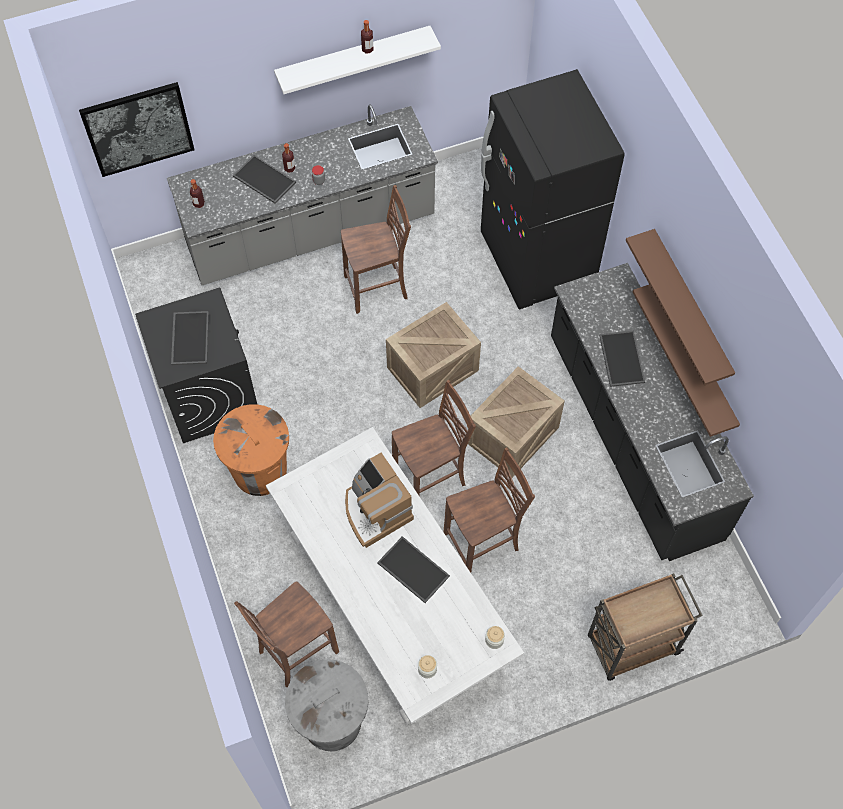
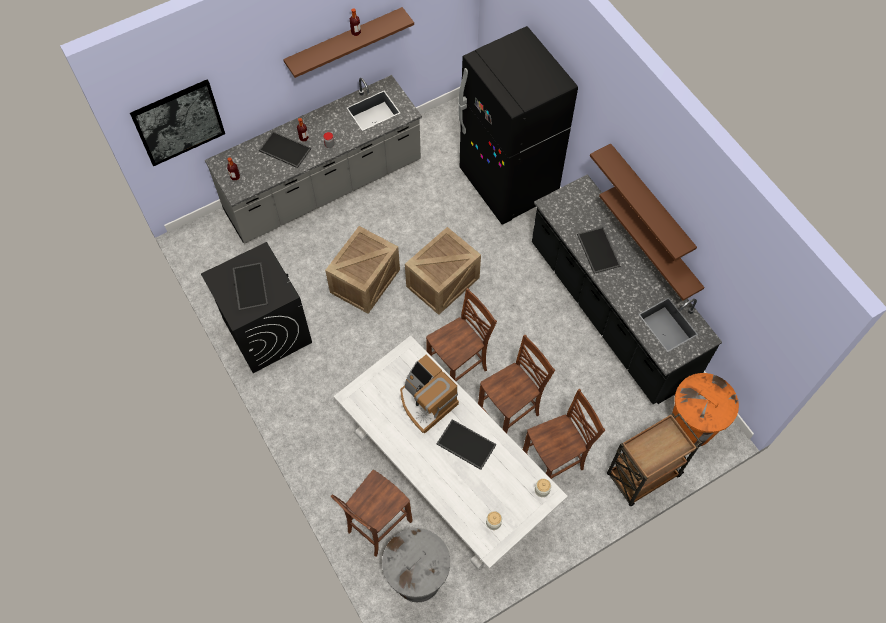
camera: 10 degrees left, 0 degrees up
(260, 471) = (320, 386): orange trash can -> orange trash can (691, 426)
(353, 58) = (344, 41): white shelf -> brown shelf
(378, 289) = (386, 225): brown chair -> brown chair (554, 463)
(513, 434) = (516, 323): crate -> crate (365, 280)

